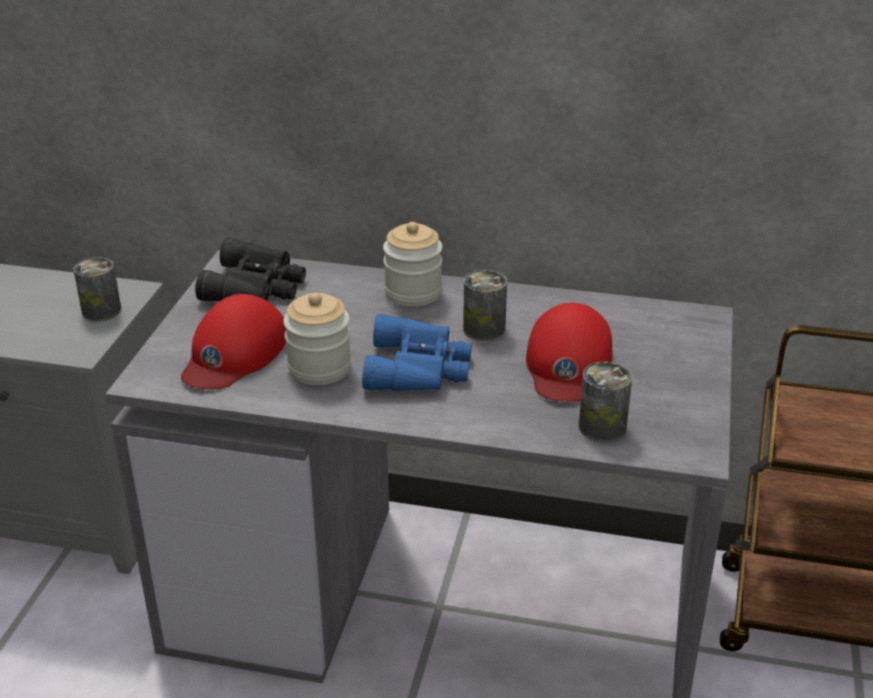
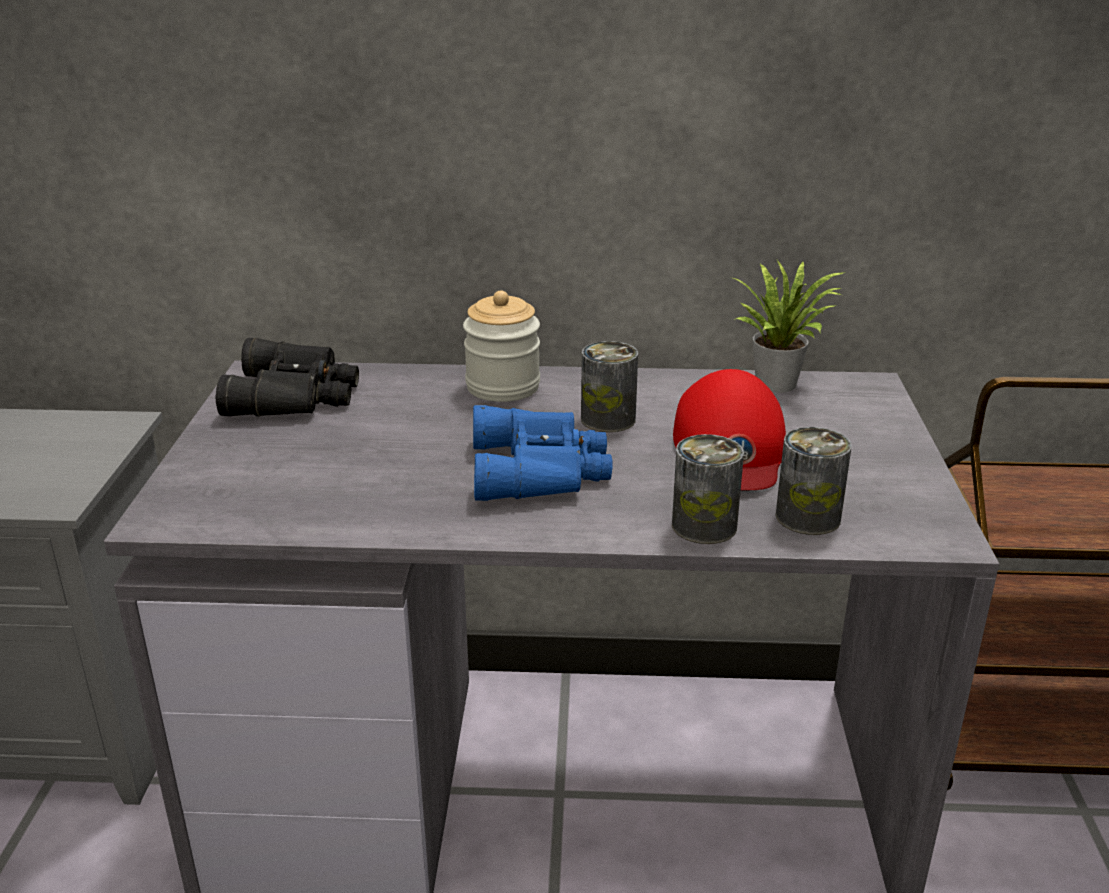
camera: 10 degrees left, 5 degrees down
(101, 311) = (81, 450): can -> can (704, 526)
(234, 353) = (282, 475): red cap -> none
(319, 368) = (406, 482): jar -> none
(631, 308) = (779, 382): none -> potted plant

